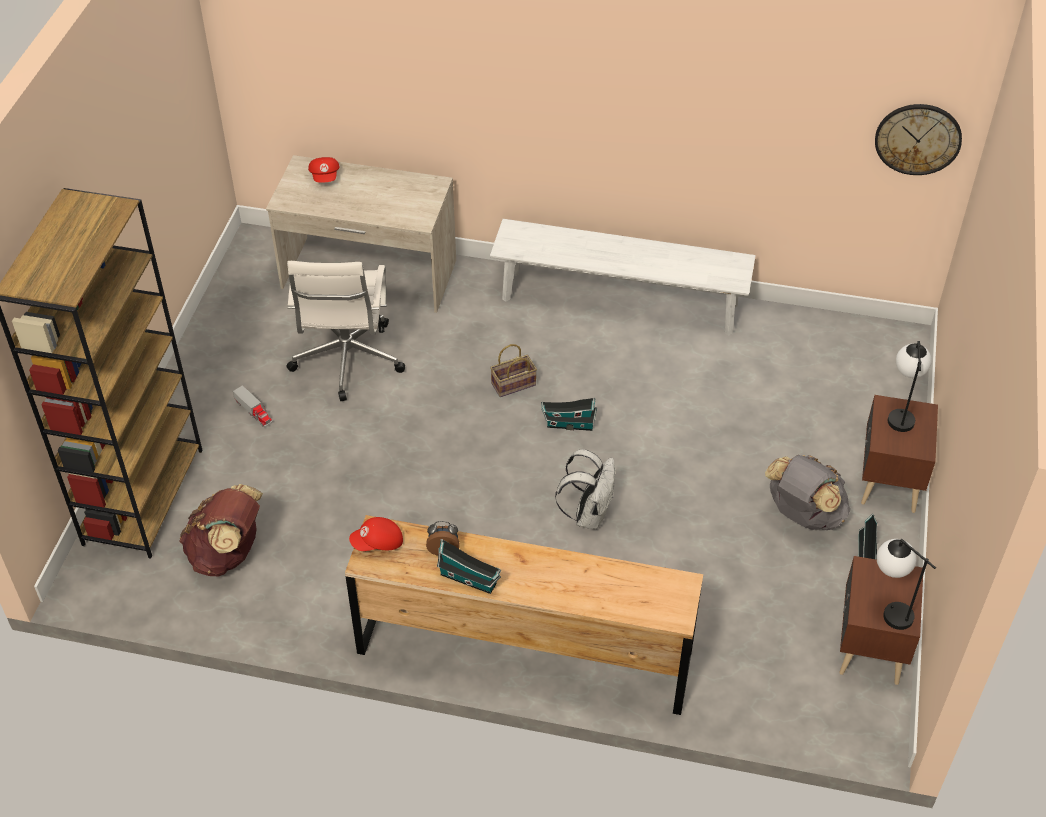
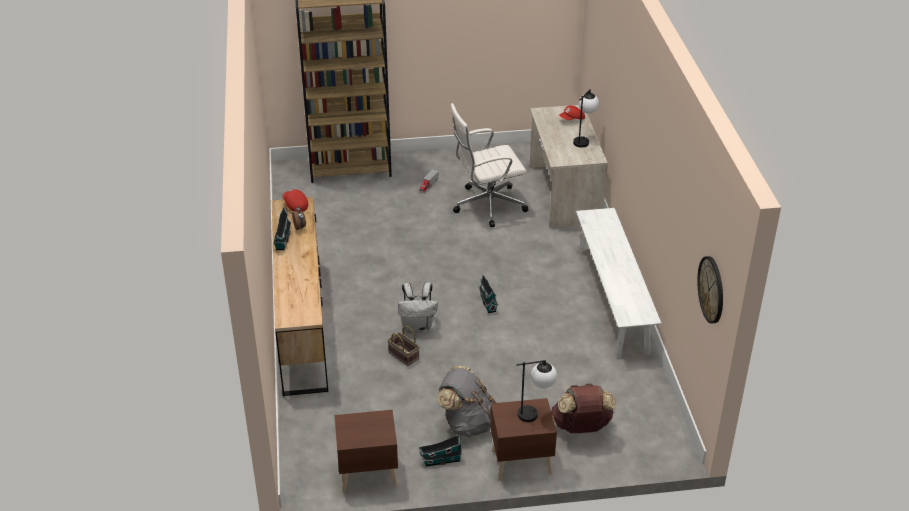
camera: 70 degrees right, 10 degrees down
(228, 554) = (325, 205): brown backpack -> brown backpack (581, 427)
(513, 385) = (507, 272): basket -> basket (402, 355)
(888, 609) = (354, 432): table lamp -> table lamp (583, 140)

